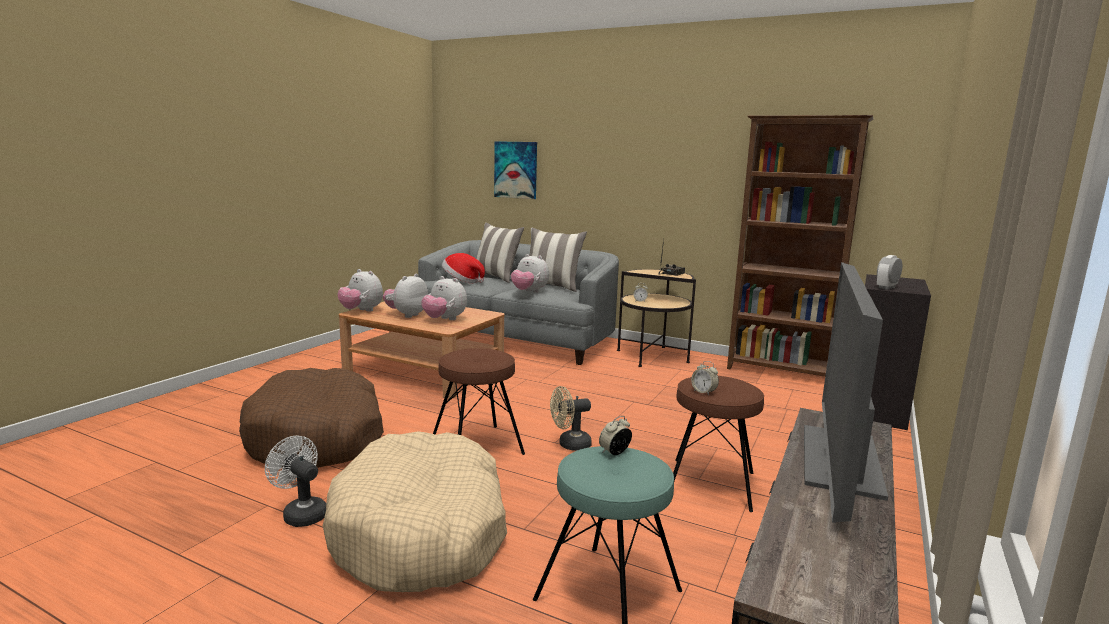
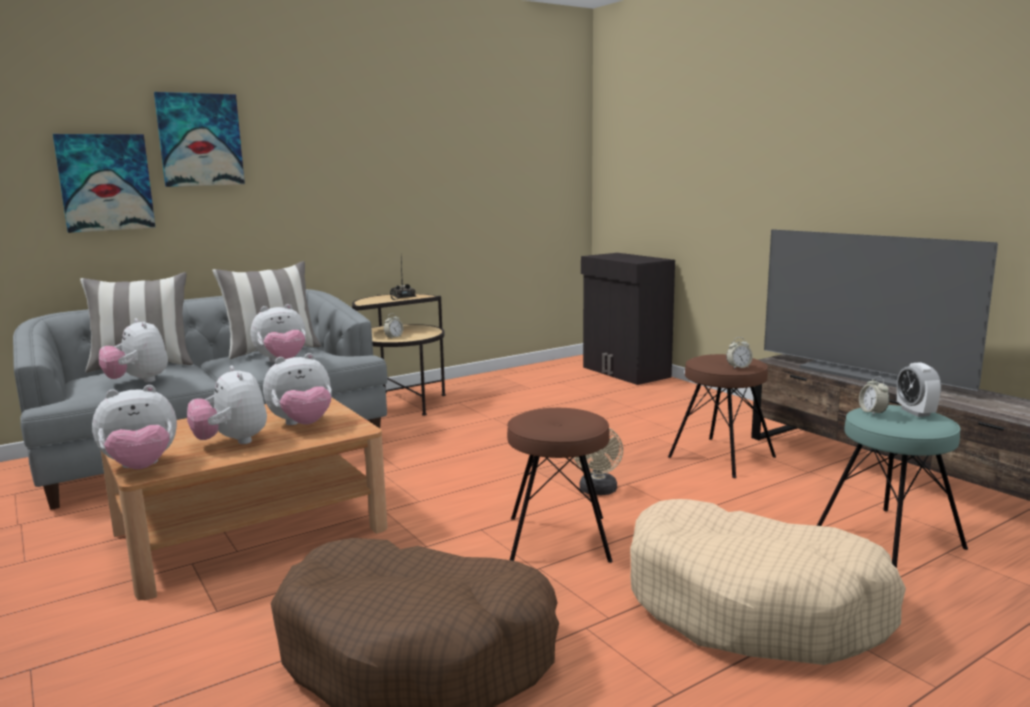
camera: 60 degrees left, 0 degrees up
(301, 513) = (670, 688): white fan -> none
(462, 281) = (138, 381): hat -> plush toy
(566, 146) = (200, 140): none -> picture
(780, 372) = (516, 374): brown bookcase -> none
(886, 287) = (640, 260): alarm clock -> alarm clock (915, 412)

